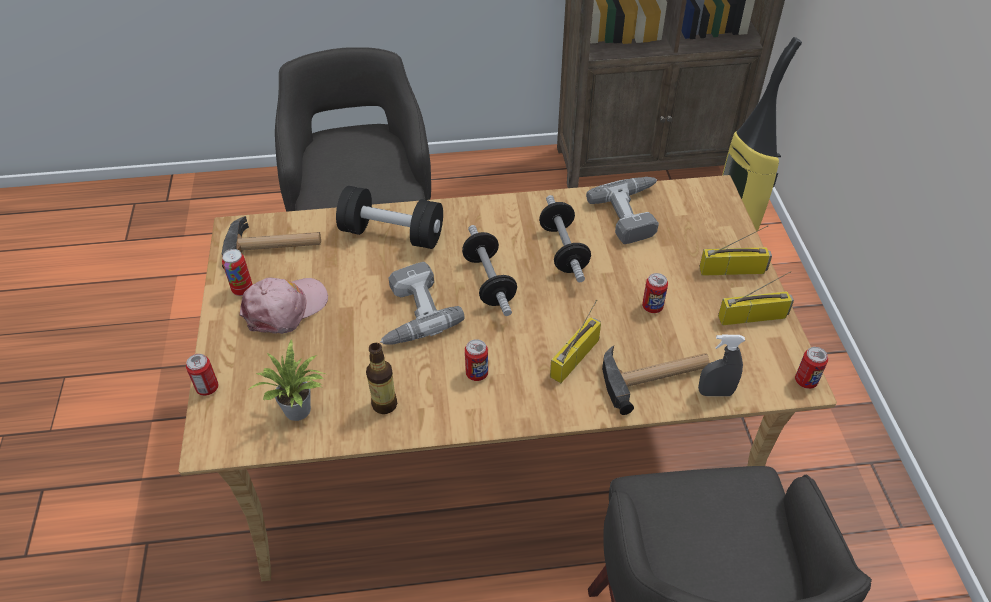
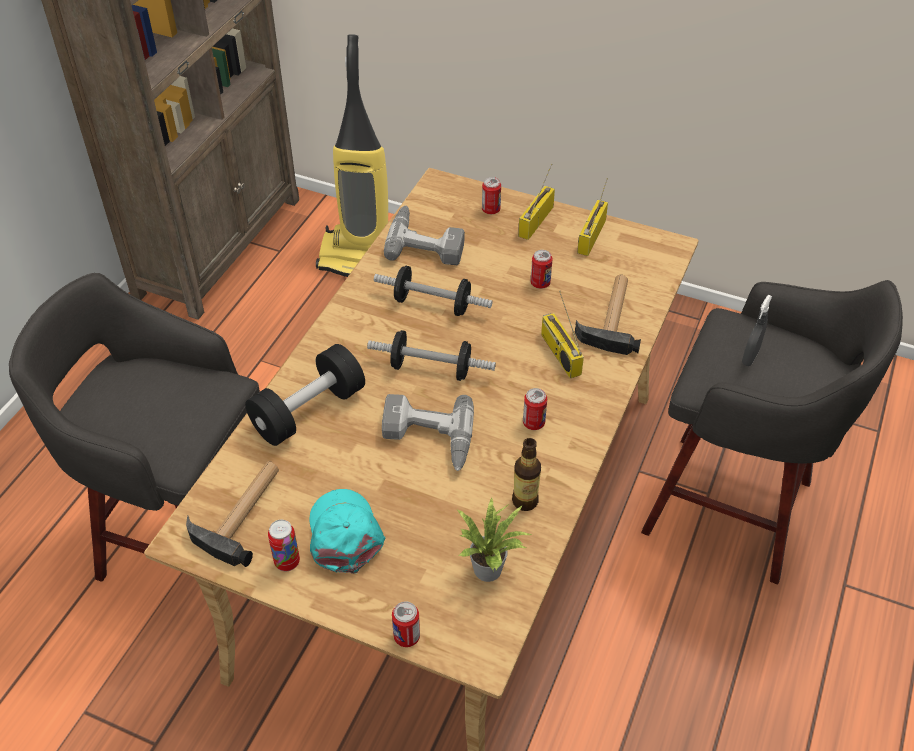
camera: 60 degrees left, 0 degrees up
(285, 308) = (344, 534): pink cap -> turquoise cap
(715, 392) = (649, 293): grey spray bottle -> grey spray bottle (750, 357)
(805, 381) = (670, 242): can -> can (491, 210)

